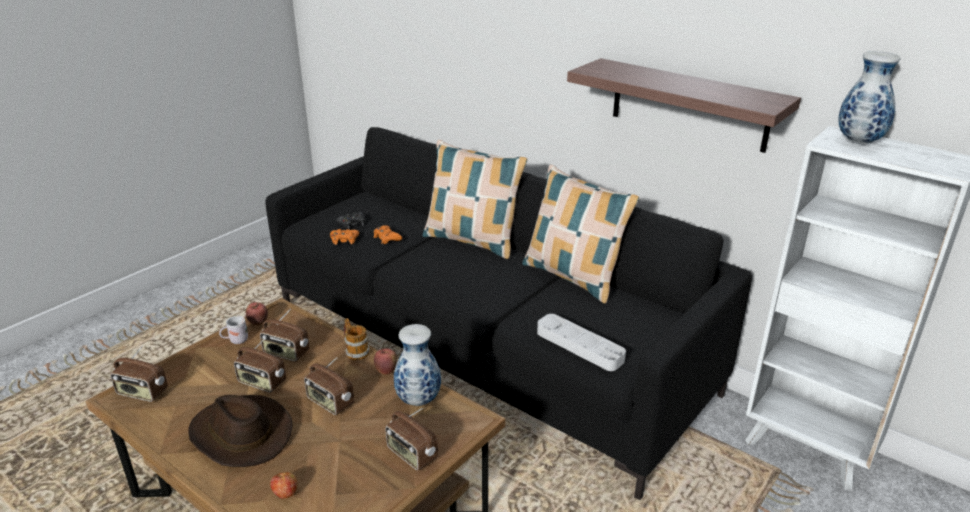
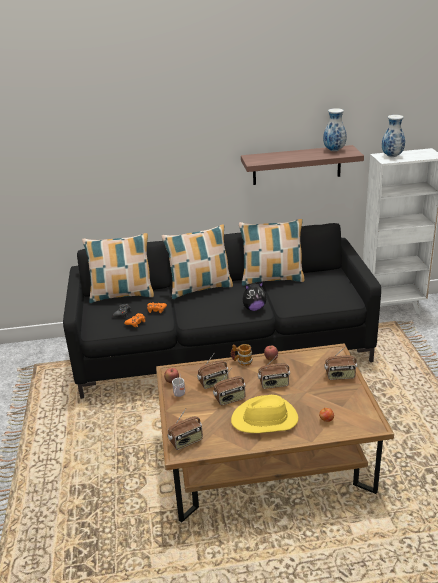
camera: 45 degrees left, 0 degrees up
(239, 434) = (265, 419): brown hat -> yellow hat
(390, 205) = (122, 295): none -> pillow
(417, 400) = (303, 359): vase -> vase (333, 150)
(481, 299) = (254, 308): none -> plush toy
(579, 346) = (326, 301): grey tray -> none

